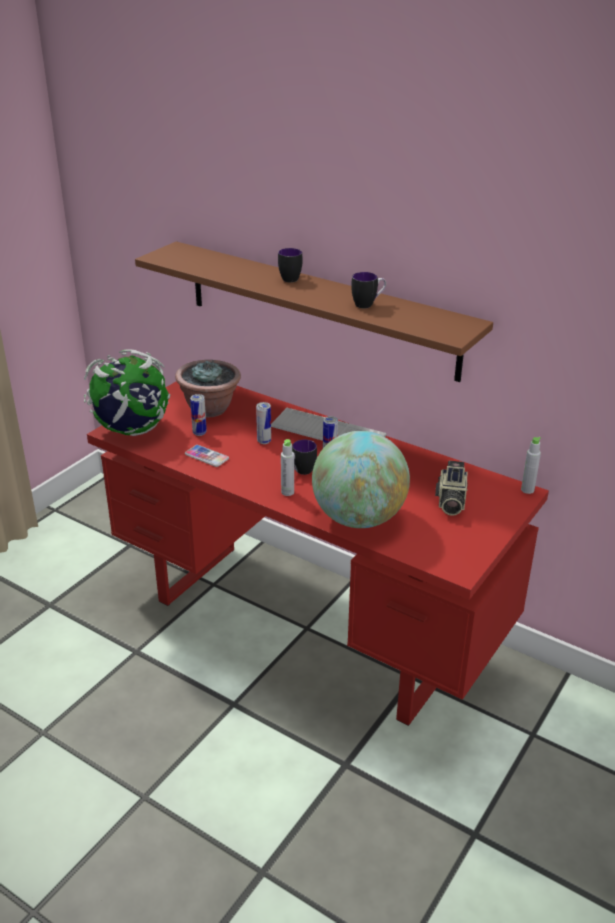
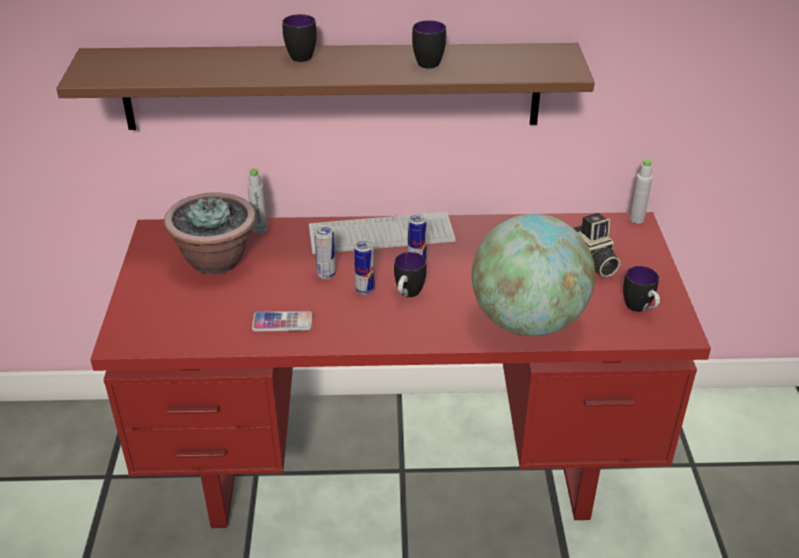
camera: 35 degrees left, 5 degrees up
(131, 430) = (147, 328): globe -> none
(199, 433) = (239, 296): can -> can (365, 290)
(287, 492) = (422, 325): grey bottle -> grey bottle (260, 229)
(449, 545) = (640, 309): none -> mug

